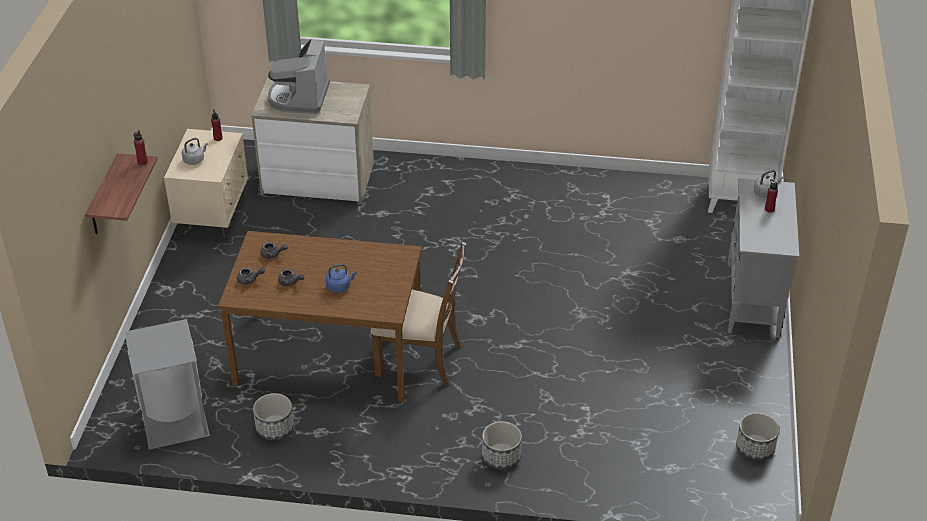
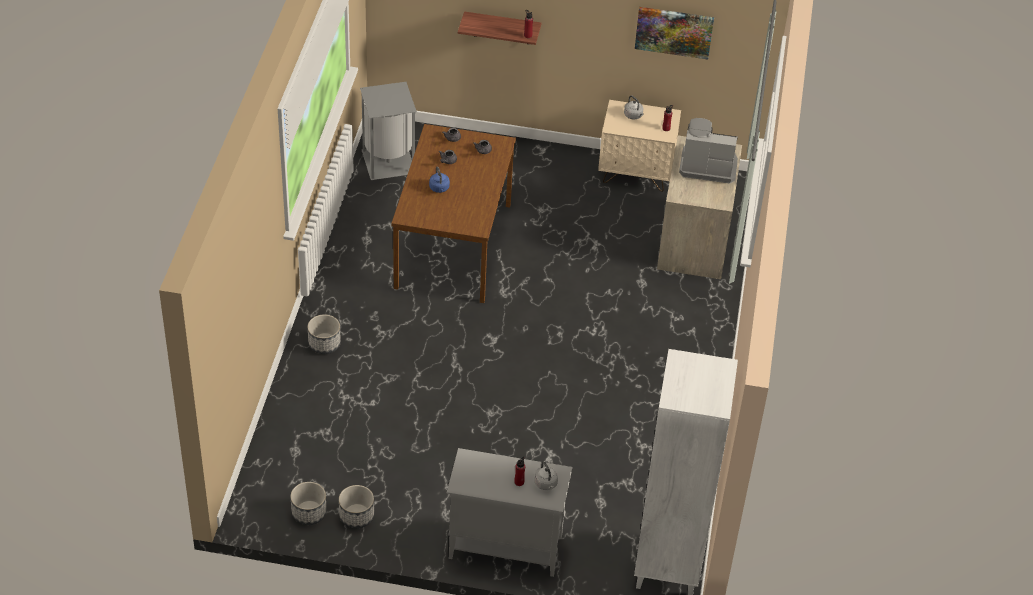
camera: 90 degrees right, 5 degrees up
(163, 51) = (674, 31): none -> picture
(275, 428) = (374, 215): planter -> planter (356, 516)
(419, 359) = (443, 300): brown chair -> none

